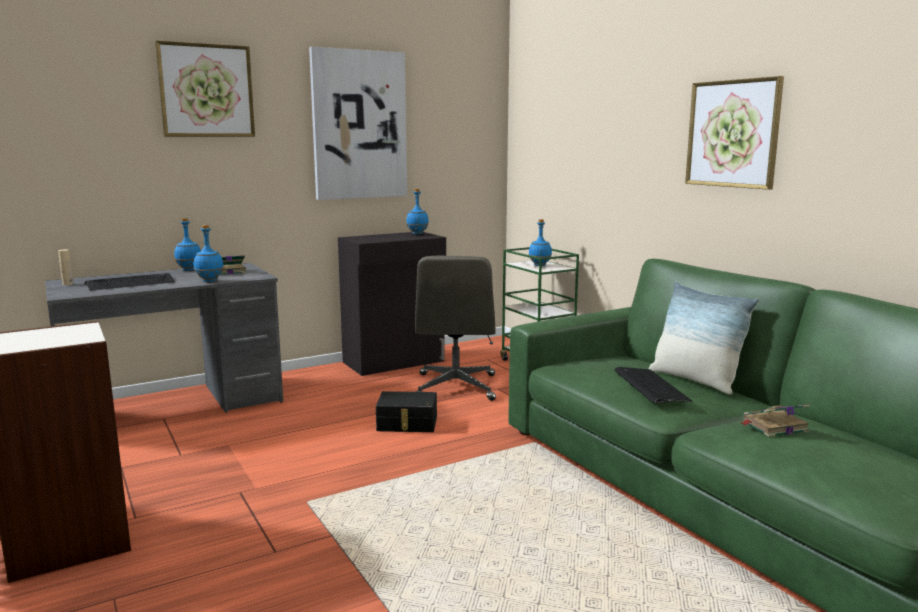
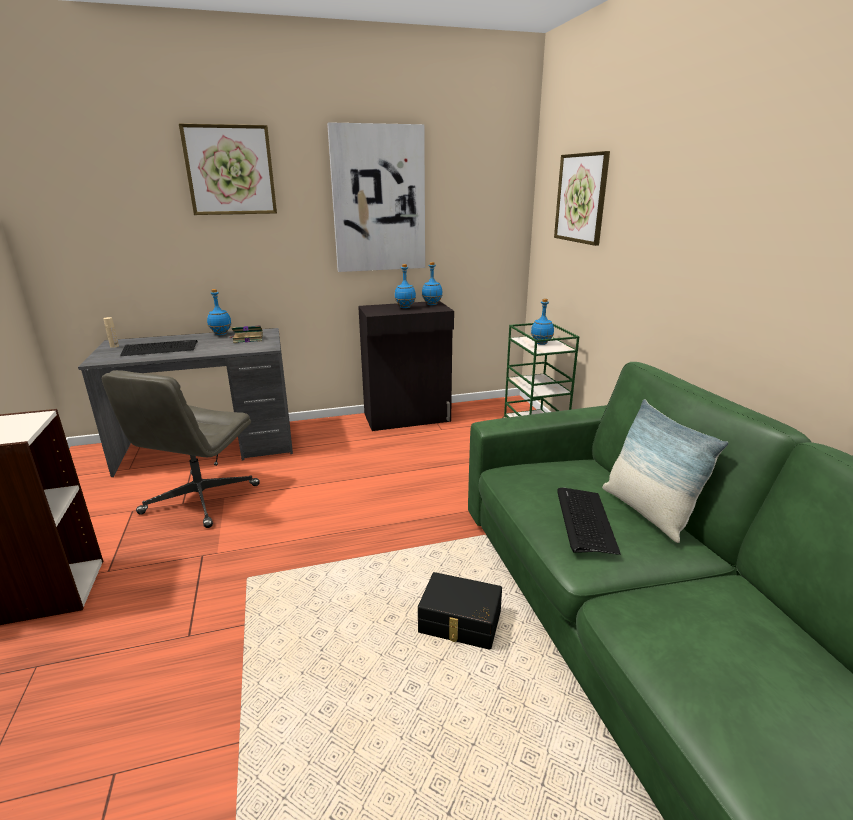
camera: 15 degrees right, 10 degrees up
(209, 281) = (222, 350): blue bottle -> blue bottle (405, 307)
(407, 424) = (381, 494): black storage box -> black storage box (459, 624)
(456, 387) = (445, 454): grey office chair -> grey office chair (200, 500)
(733, 134) = (745, 226): picture -> picture (581, 198)
(773, 426) = (702, 616): book -> none

